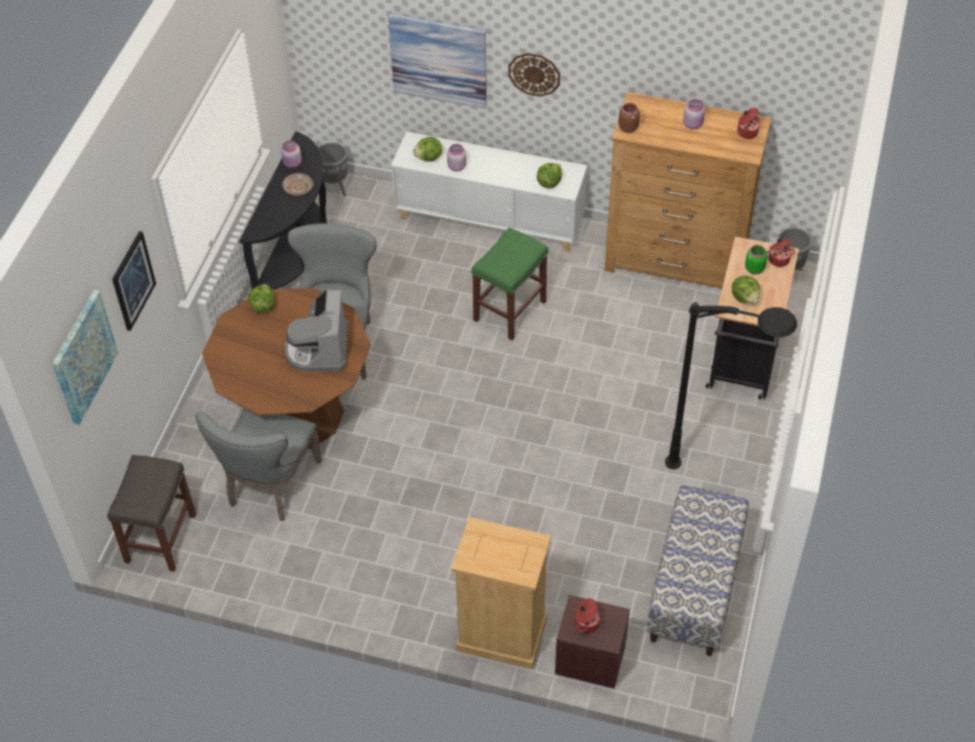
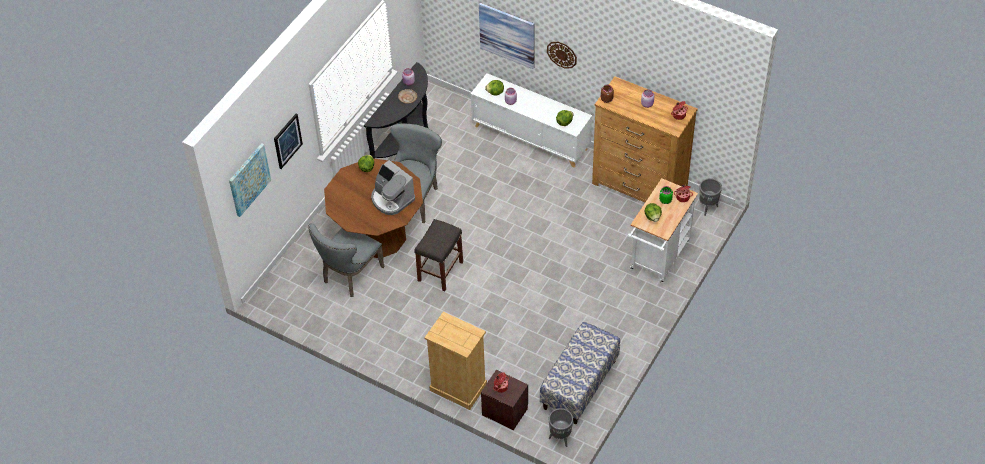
camera: 15 degrees right, 0 degrees up
(160, 537) = (280, 292): grey stool -> grey stool (440, 270)
(318, 348) = (392, 199): coffee machine -> coffee machine turned 60 degrees counterclockwise
(335, 188) = (441, 99): grey planter -> grey planter (560, 438)
(509, 311) = (524, 198): green stool -> none
(724, 477) = (621, 324): black floor lamp -> none
(743, 364) = (658, 259): black cart -> white cart

